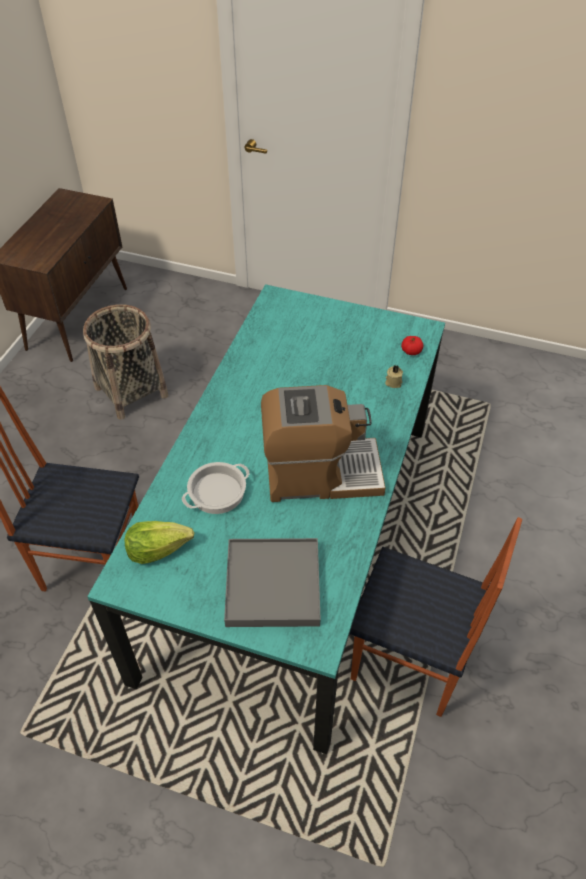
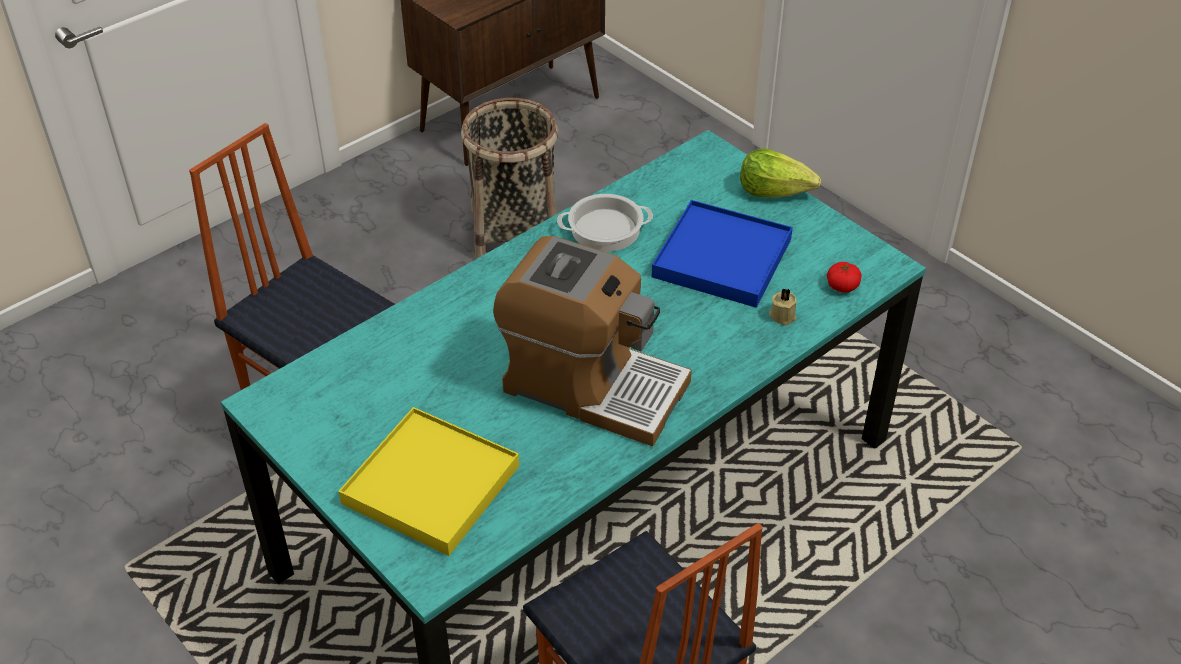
camera: 30 degrees right, 5 degrees down
(158, 548) = (333, 386): lettuce -> lettuce (774, 190)
(217, 492) = (449, 353): cooking pot -> cooking pot (606, 229)
(272, 584) = (431, 484): grey tray -> yellow tray
(334, 361) = (722, 258): none -> blue tray

